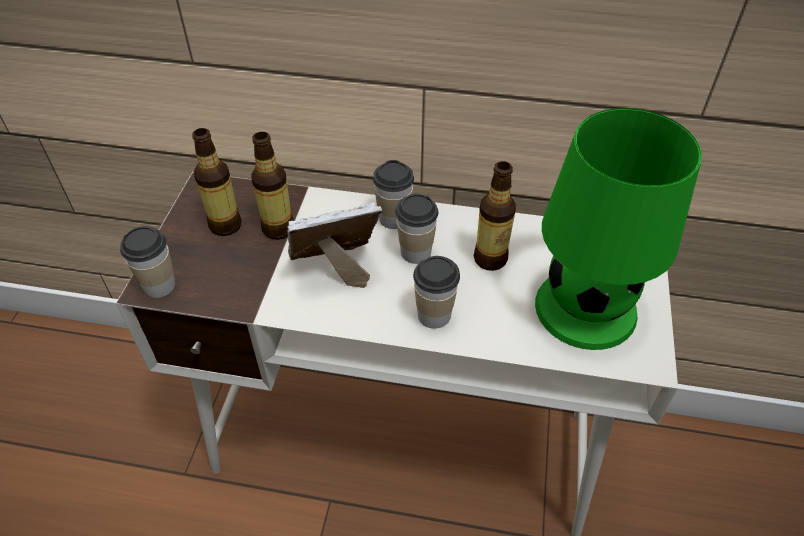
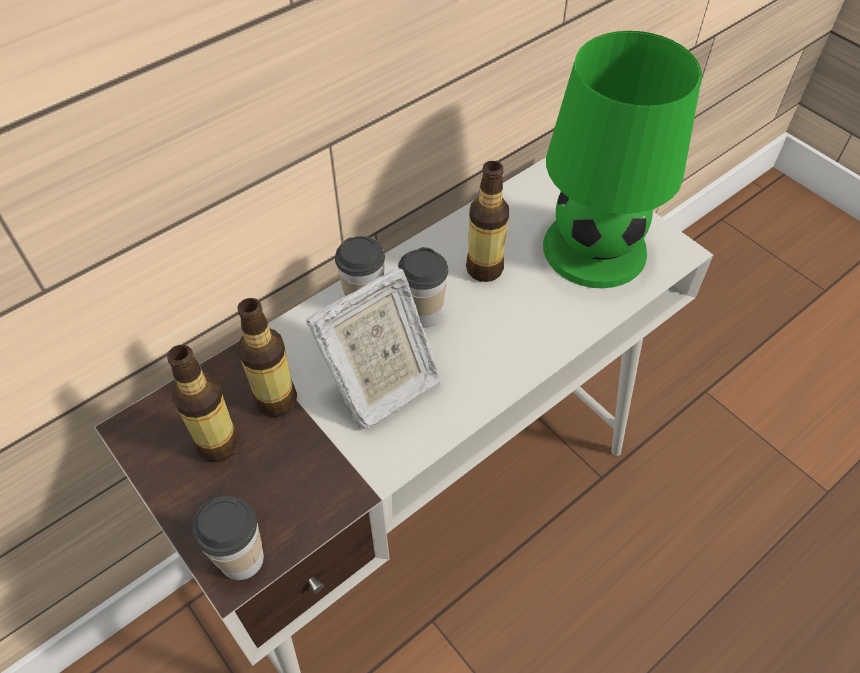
camera: 50 degrees left, 5 degrees up
(336, 269) = (381, 386): picture frame -> picture frame turned 150 degrees counterclockwise
(434, 315) = (509, 350): cup -> none

